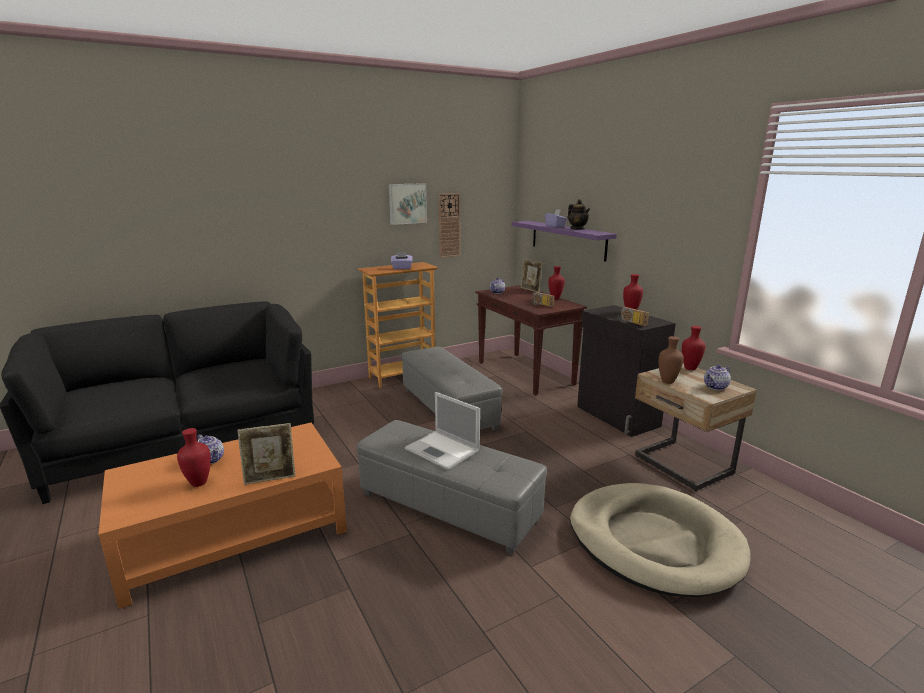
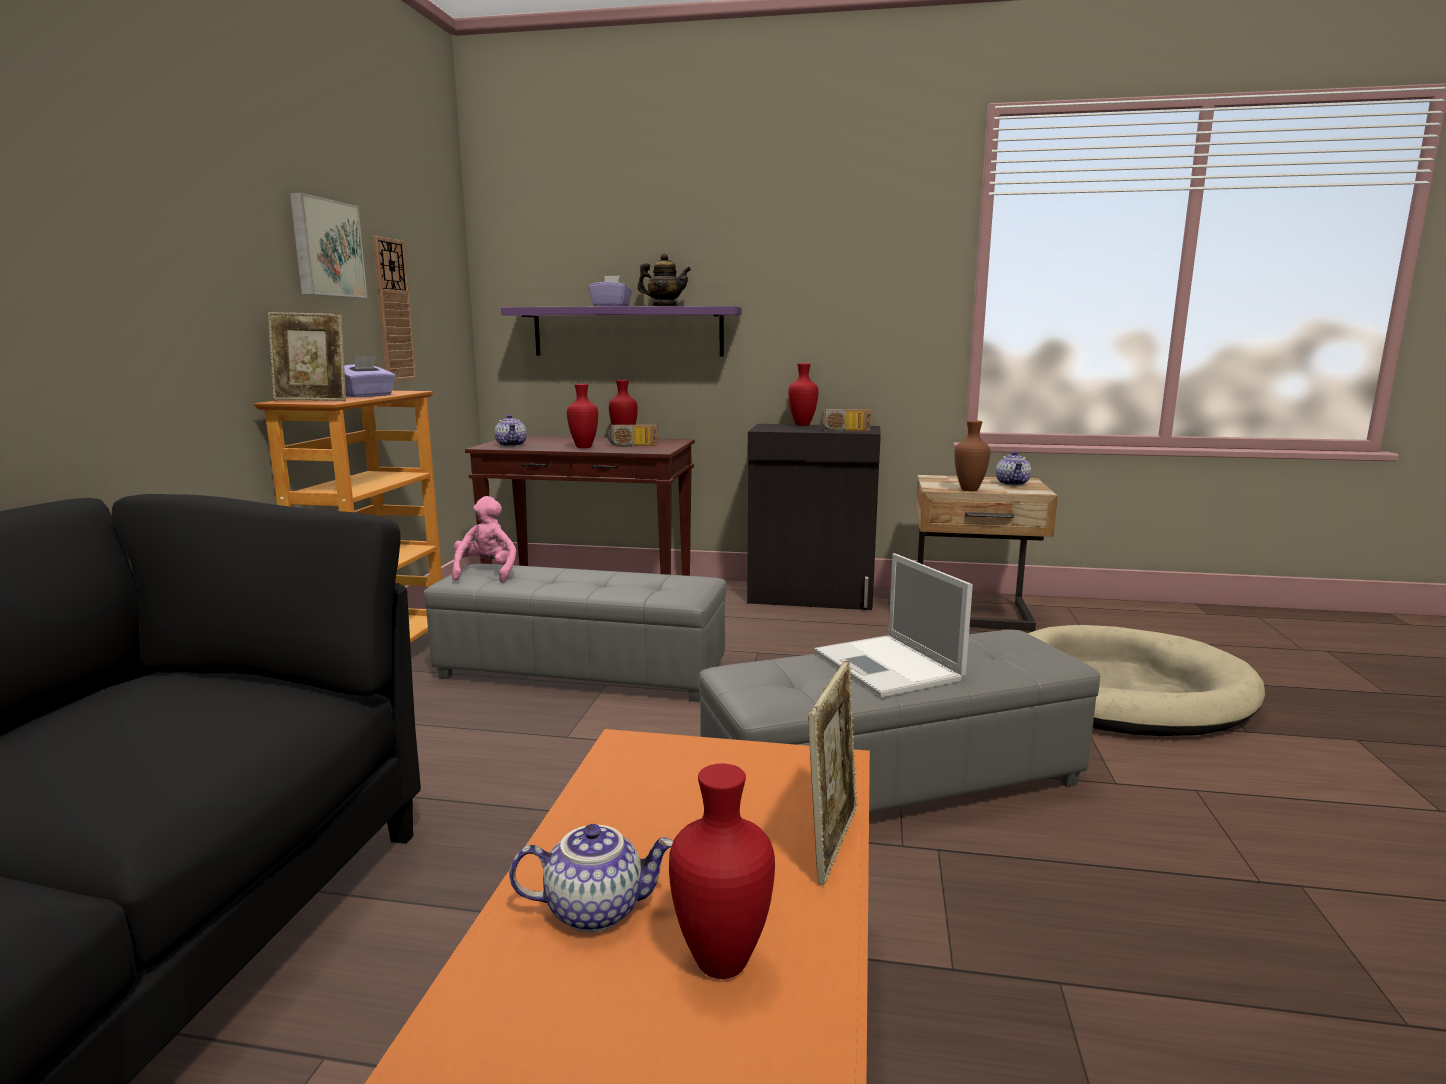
camera: 50 degrees left, 5 degrees down
(430, 352) = (486, 573): none -> pink plush toy
(443, 450) = (889, 667): laptop -> laptop turned 75 degrees clockwise
(530, 290) = (553, 437): picture frame -> picture frame (312, 400)
(690, 369) = (945, 477): red vase -> red vase (585, 447)

